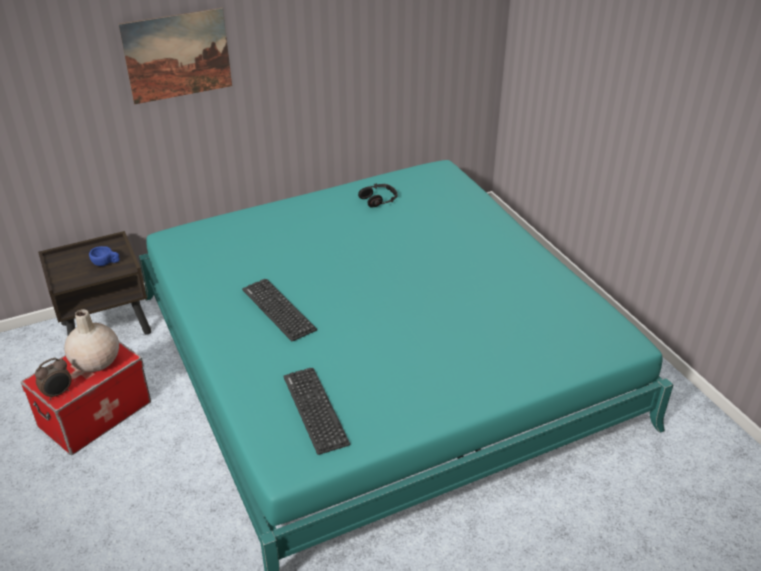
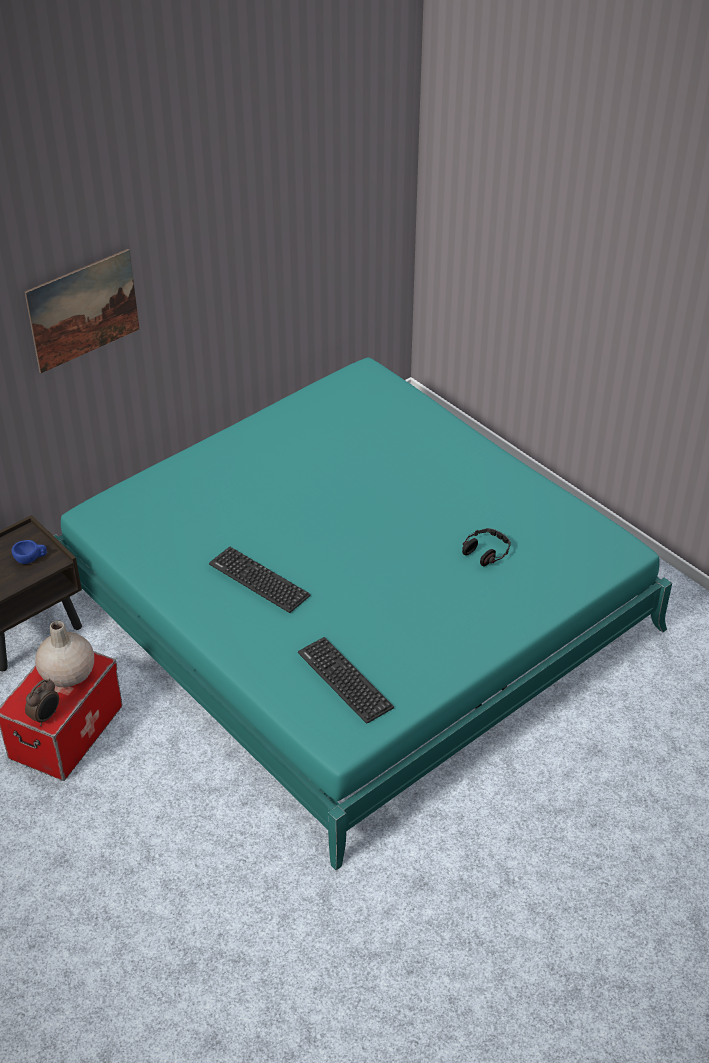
camera: 15 degrees left, 5 degrees up
(378, 199) = (311, 425): headphones -> headphones (486, 551)

